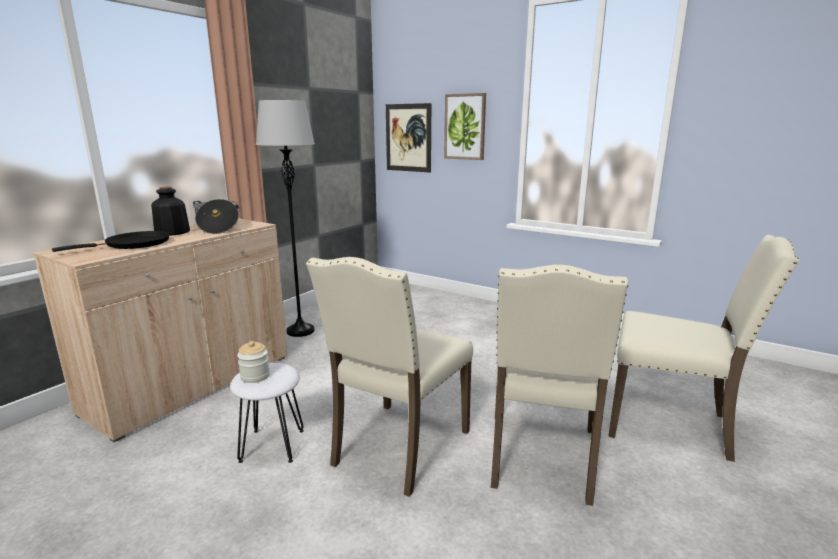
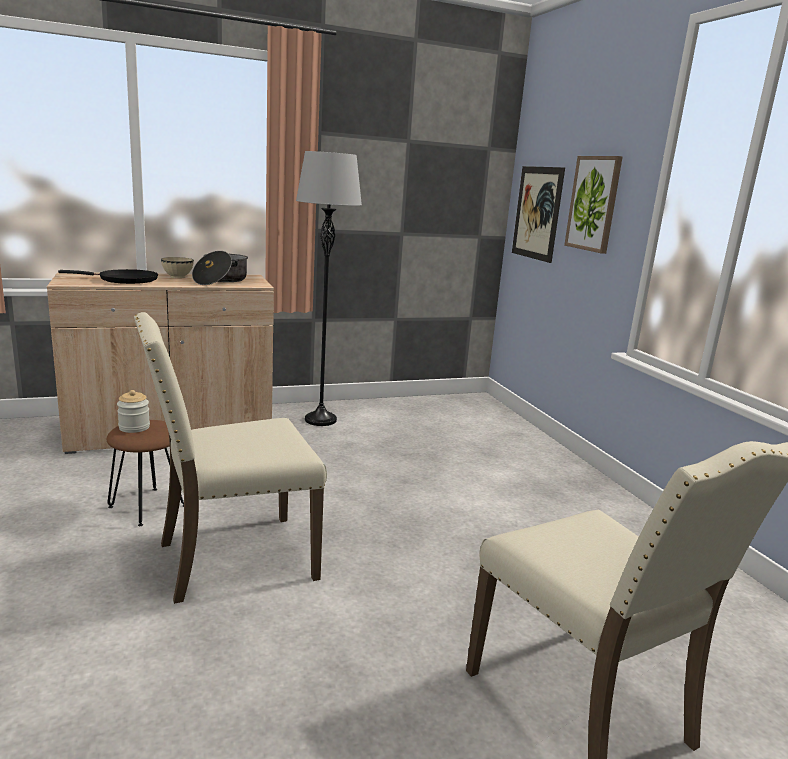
camera: 35 degrees right, 0 degrees up
(172, 232) = (177, 277): bottle -> beige bowl
(271, 445) = (147, 506): white stool -> brown stool
(541, 458) = (347, 645): beige chair -> none

